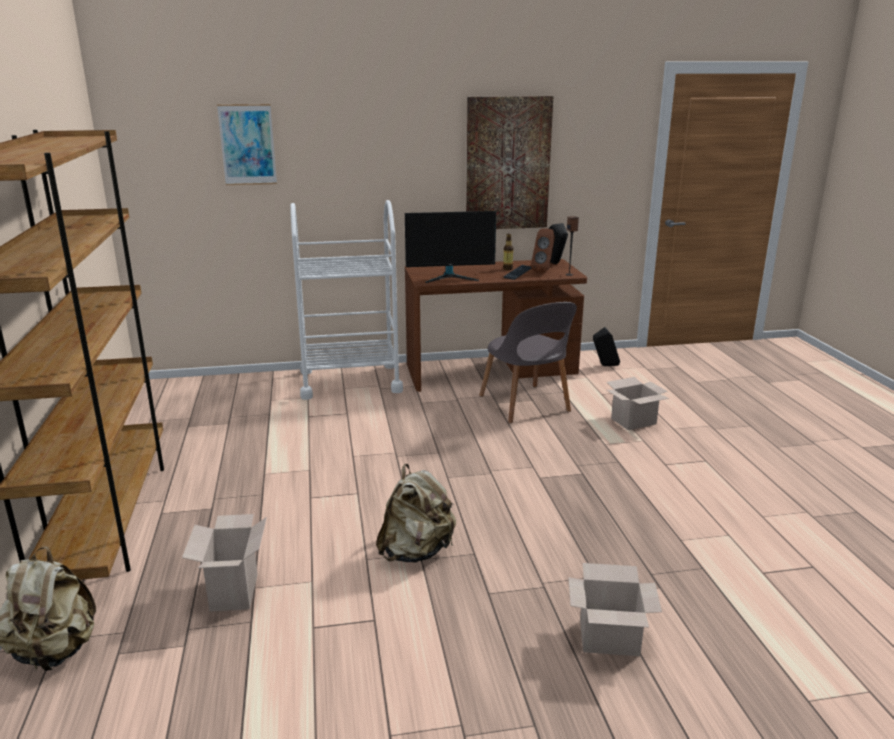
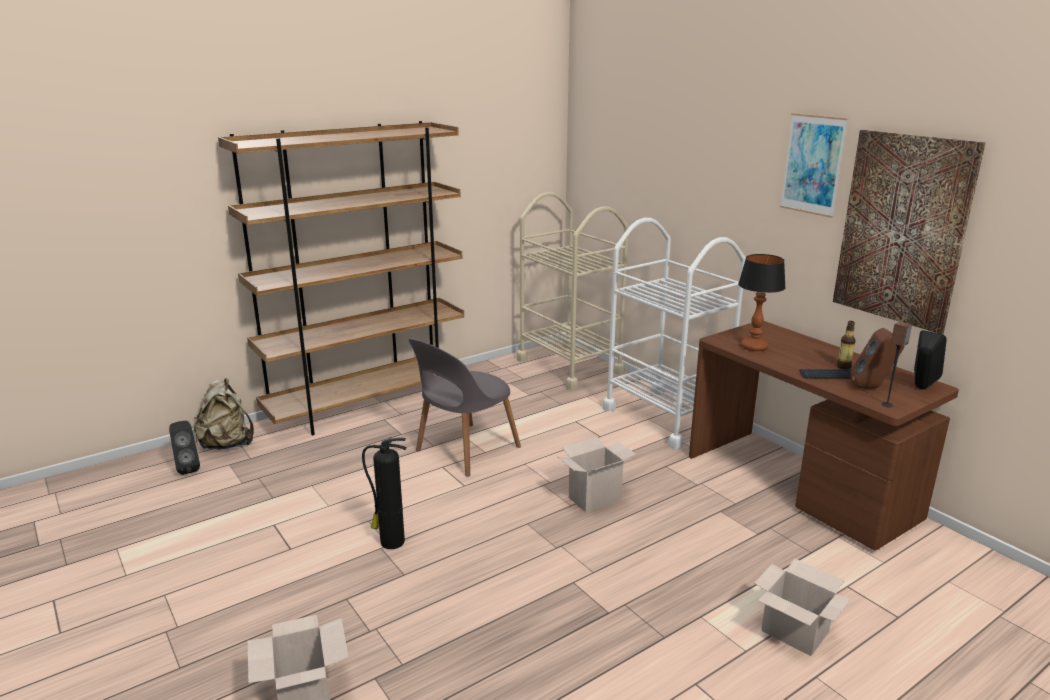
camera: 65 degrees right, 0 degrees up
(201, 391) = (570, 366): none -> beige cart
(233, 591) = (304, 478): cardboard box -> cardboard box (595, 498)
(247, 145) = (653, 154): picture -> picture (813, 164)
(416, 552) = (391, 542): beige backpack -> fire extinguisher
(450, 277) = (754, 347): monitor -> table lamp
(525, 405) = (737, 532): grey chair -> grey chair (465, 450)
(604, 366) = (947, 571): black speaker -> black speaker (187, 468)

